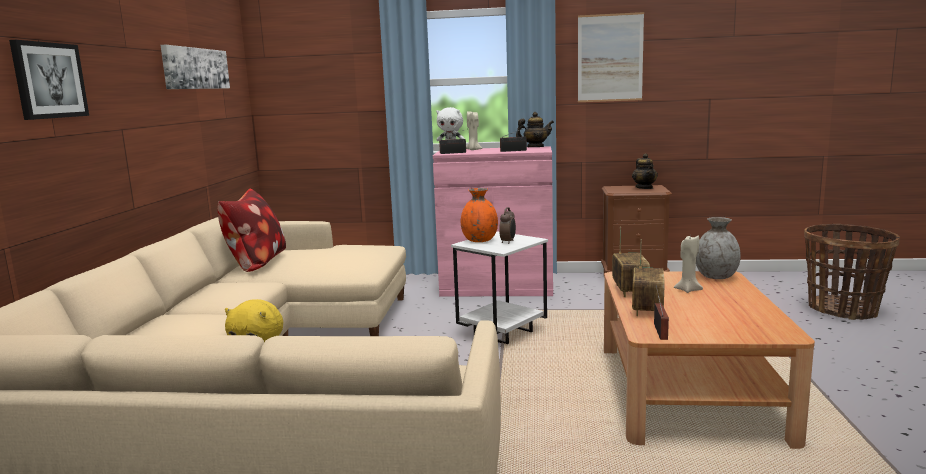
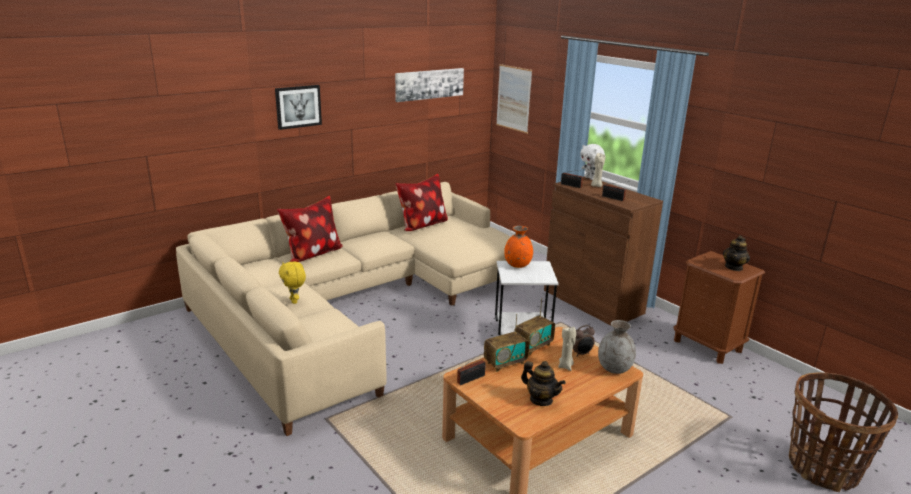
camera: 45 degrees right, 10 degrees up
(160, 331) = (312, 254): none -> pillow
(497, 287) = (593, 301): pink cabinet -> brown cabinet
(508, 242) = (529, 274): alarm clock -> alarm clock (581, 354)
(535, 147) = (645, 198): teapot -> teapot (541, 400)
(610, 58) = (743, 132): picture -> picture (513, 98)

